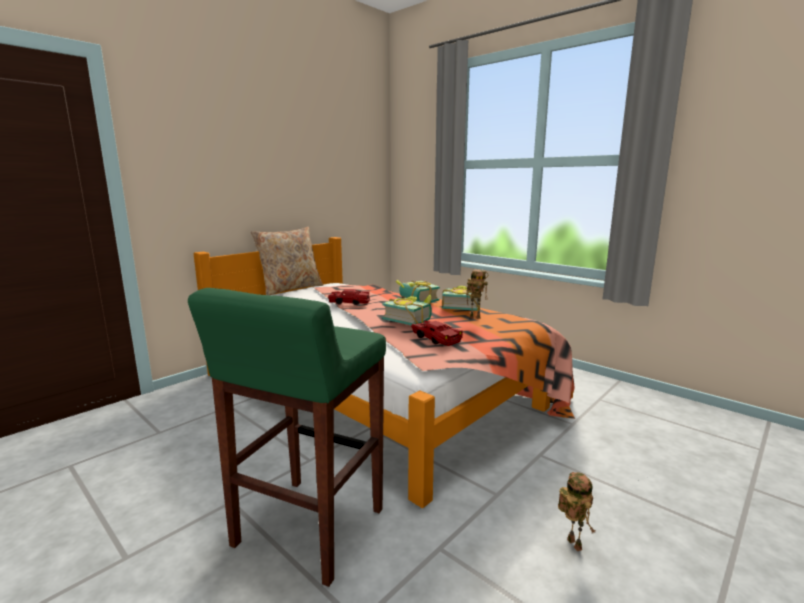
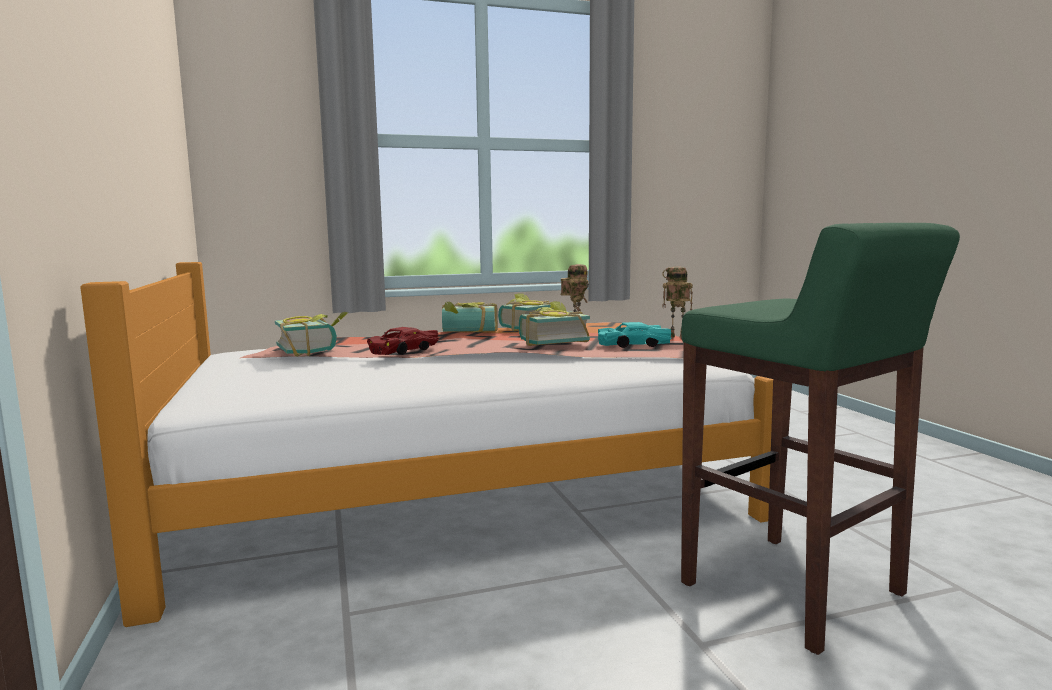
camera: 60 degrees left, 5 degrees down
(290, 289) = (187, 371): beige pillow -> none
(335, 291) = (313, 350): none -> book
(435, 338) = (633, 344): red toy car -> turquoise toy car
(571, 544) = (853, 476): toy robot -> toy robot (676, 337)

